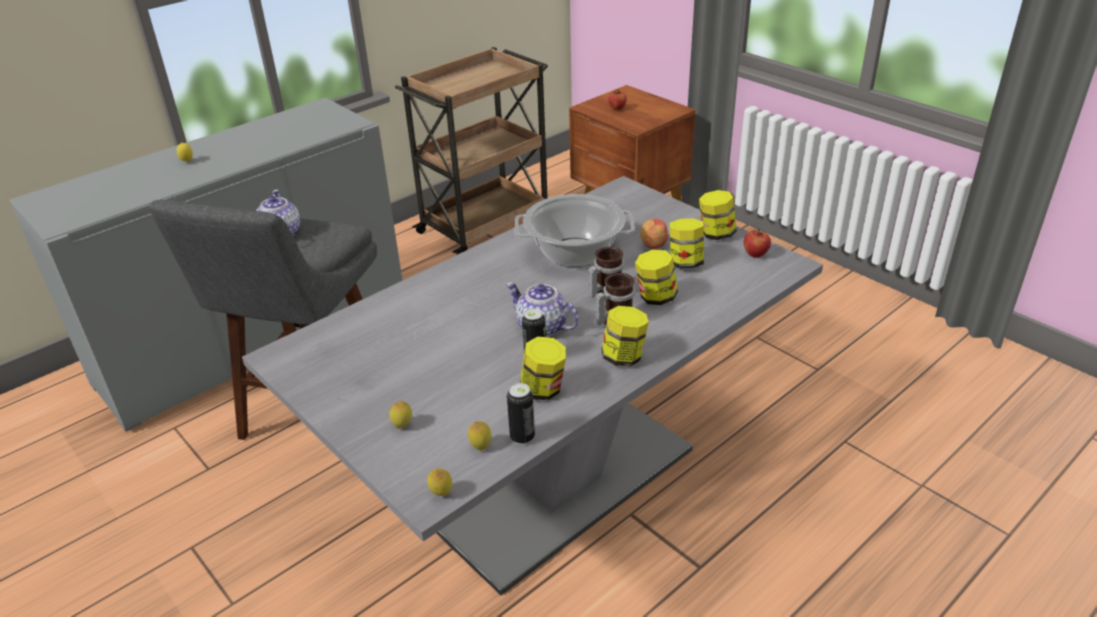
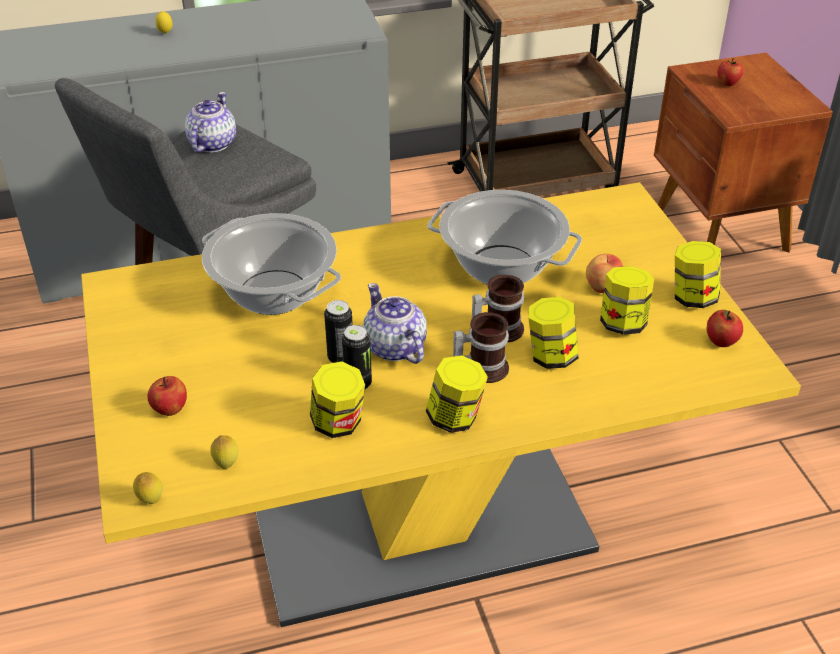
camera: 25 degrees right, 5 degrees up
(402, 426) = (170, 409): lemon -> apple
(419, 320) = (274, 293): none -> cooking pot
(522, 437) = (275, 470): can -> can (340, 358)
(555, 478) = (419, 521): grey dining table -> yellow dining table

